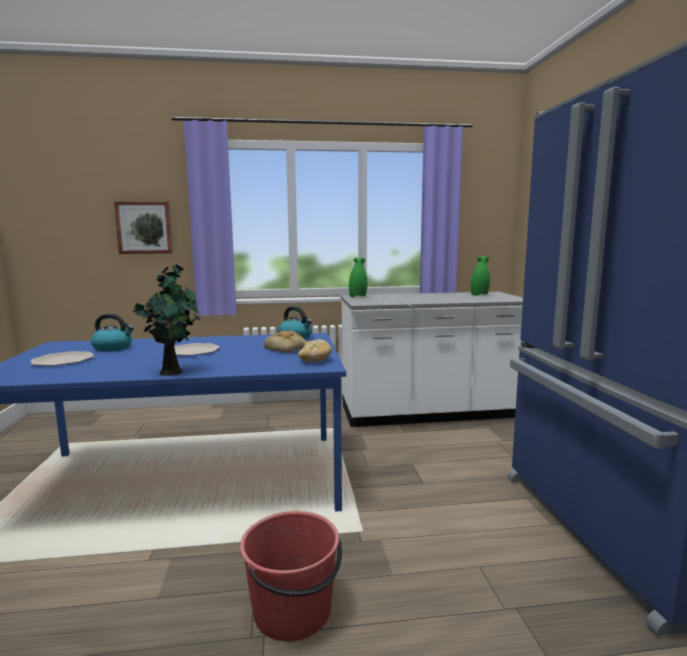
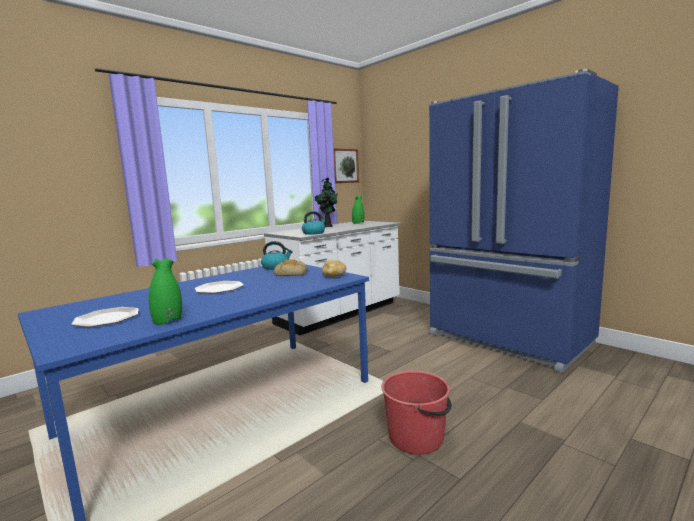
camera: 35 degrees left, 0 degrees up
(113, 348) = (128, 301): kettle -> kettle (314, 233)
(144, 228) = (64, 182): picture -> picture (344, 166)
(172, 371) = (250, 301): potted plant -> potted plant (327, 226)
(358, 296) = (282, 232): green vase -> green vase (168, 321)

